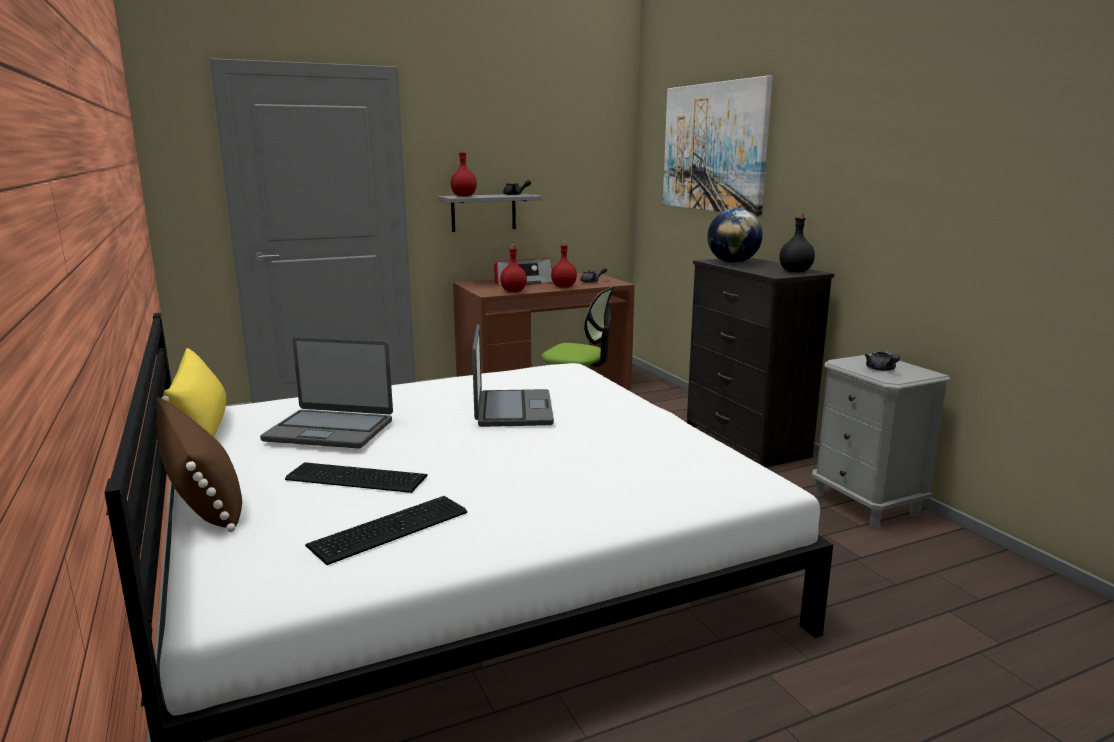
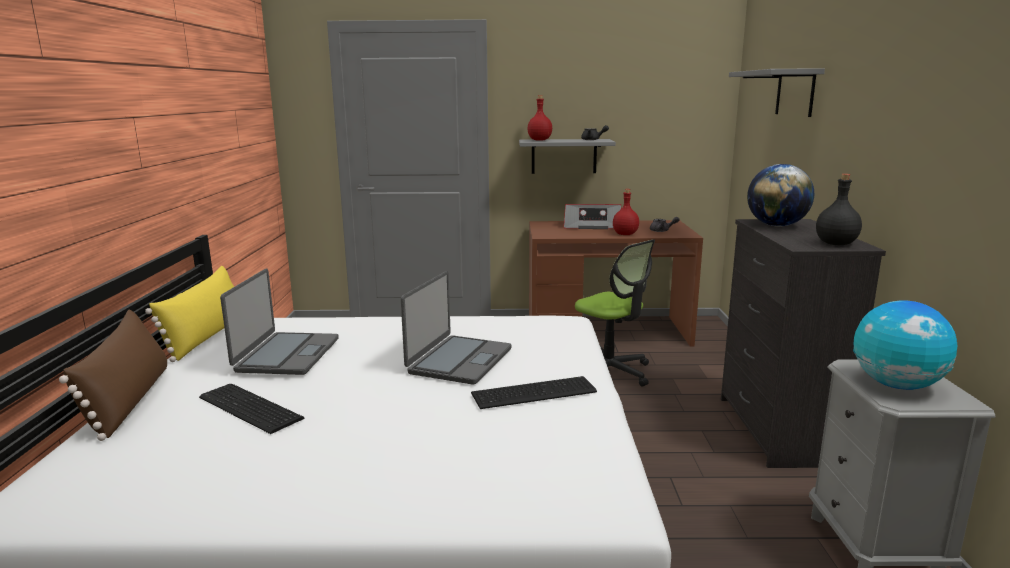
camera: 25 degrees right, 0 degrees up
(330, 430) = (286, 355): laptop -> laptop turned 120 degrees counterclockwise
(386, 528) = (205, 468): keyboard -> keyboard (531, 392)
(513, 291) = (570, 235): red bottle -> none
(713, 147) = (795, 93): picture -> grey shelf
(881, 370) = (896, 385): grey teapot -> globe

